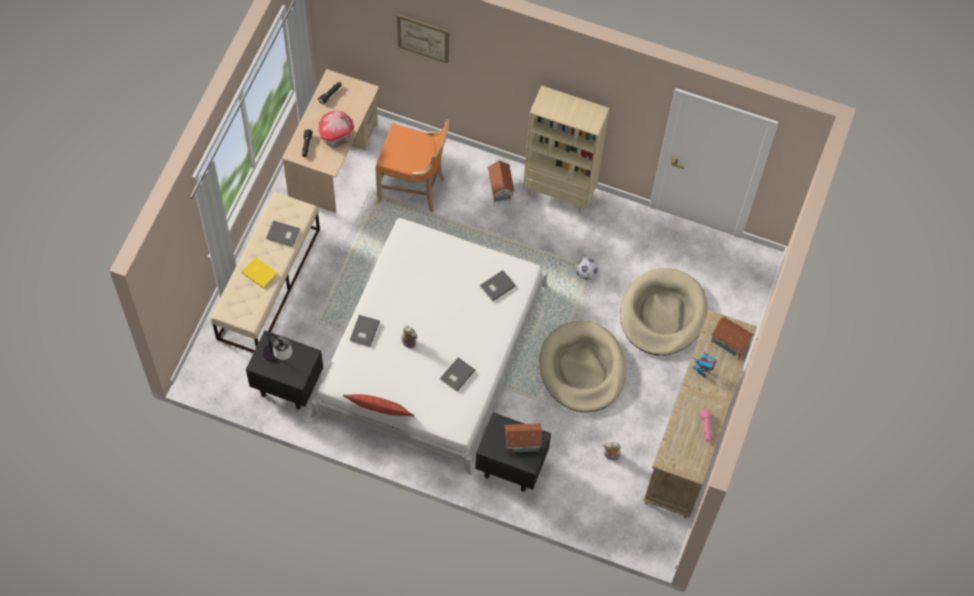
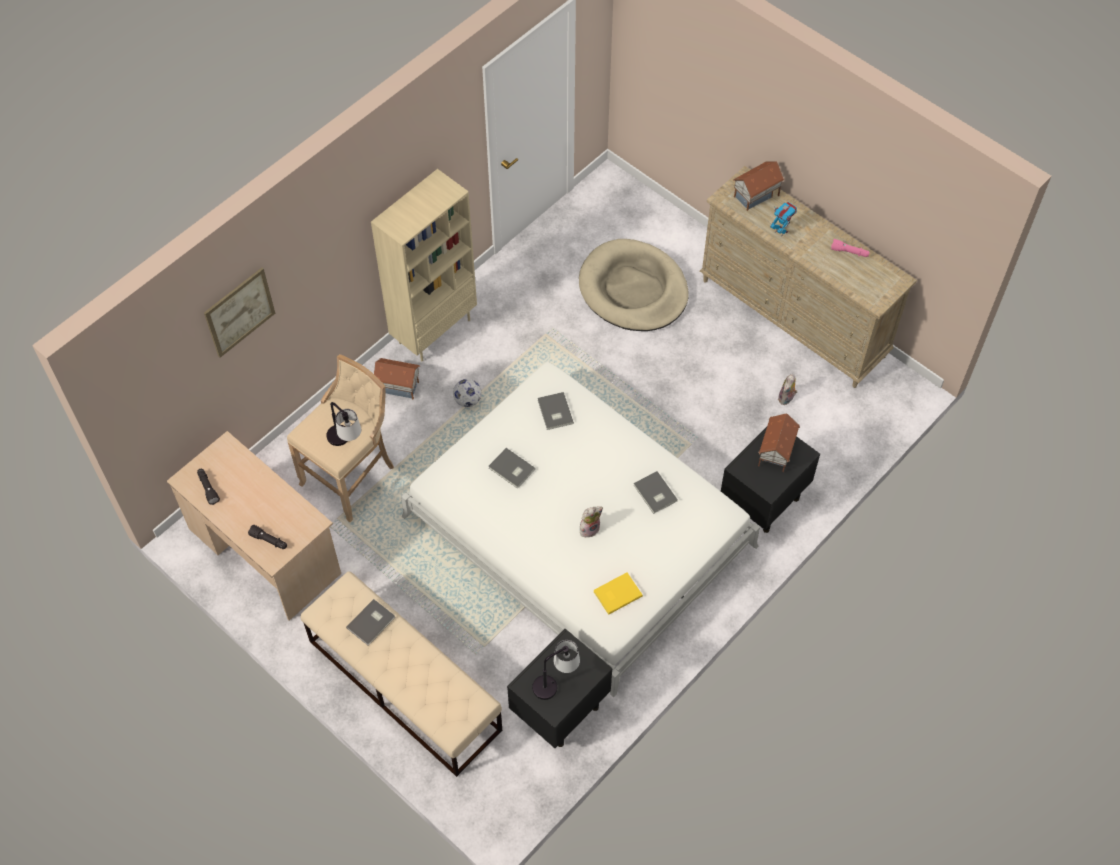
camera: 65 degrees left, 5 degrees down
(260, 272) = (414, 669): yellow book -> yellow book (616, 593)
(336, 136) = (273, 501): toy house -> none
(363, 331) = (554, 574): grey book -> grey book (511, 470)
(379, 412) = (670, 594): pillow -> none
(401, 160) = (346, 443): none -> table lamp
(414, 189) = (352, 476): orange stool -> beige stool
(582, 369) = (668, 388): beige dog bed -> none
(586, 274) = (550, 342): football -> football (468, 400)

